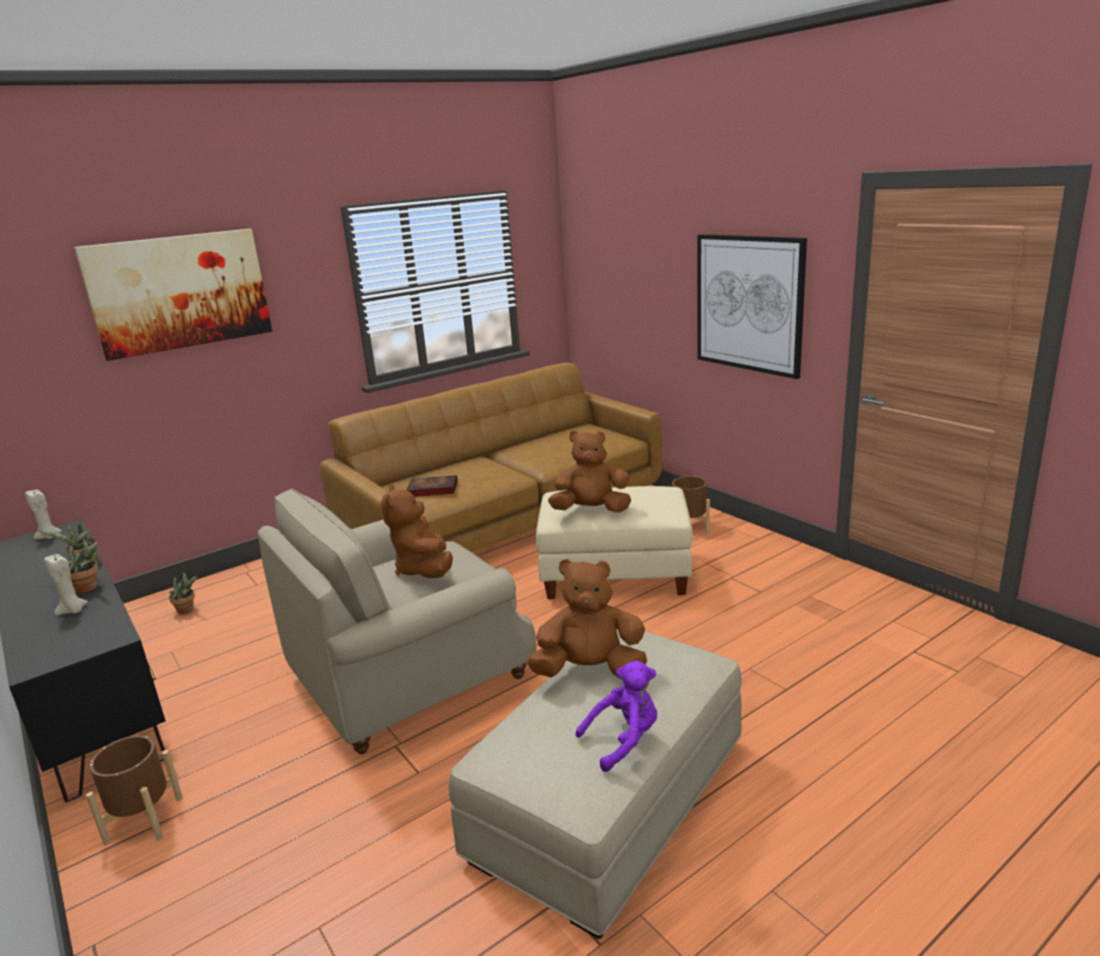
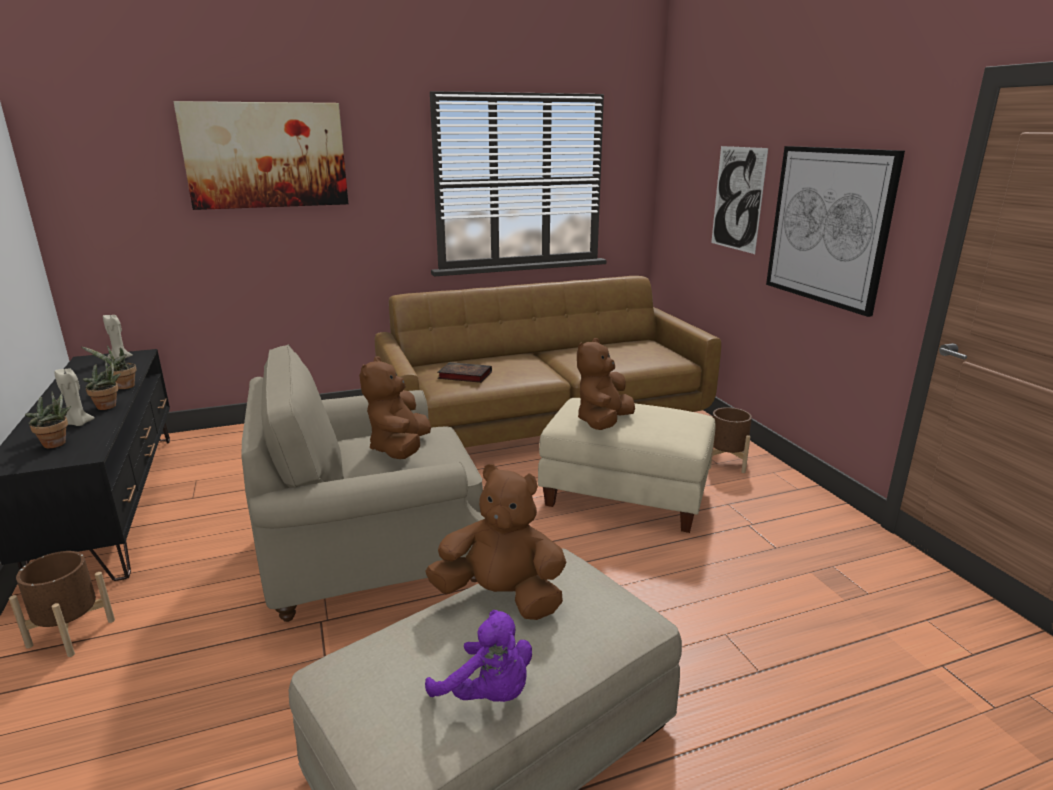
camera: 15 degrees right, 0 degrees up
(188, 610) = (232, 447): potted plant -> potted plant (57, 444)
(591, 510) = (603, 422): brown plush toy -> brown plush toy turned 75 degrees counterclockwise
(624, 740) = (488, 694): purple plush toy -> purple plush toy turned 45 degrees clockwise
(656, 282) = (737, 199): none -> picture

